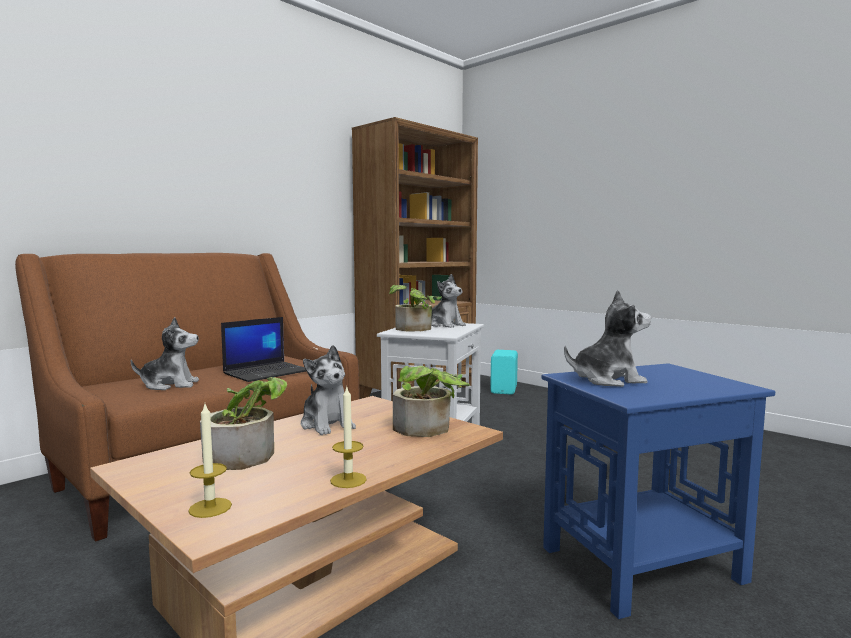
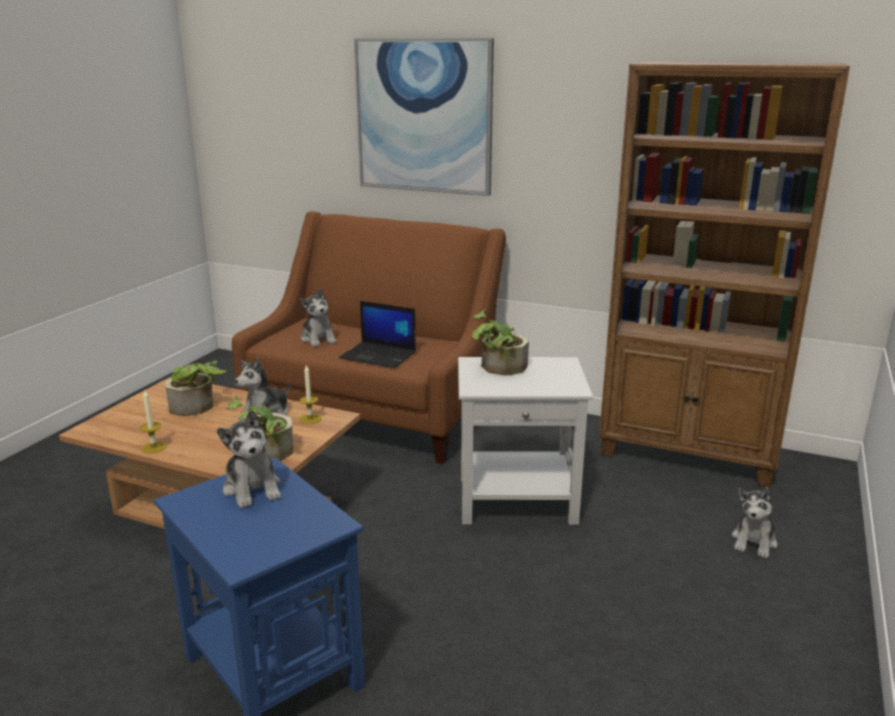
camera: 70 degrees right, 15 degrees up
(175, 148) = (424, 116): none -> picture
(210, 508) = (114, 421): candle -> candle (310, 419)
(445, 325) = (552, 377): plush toy -> plush toy (754, 542)
(505, 390) = (791, 518): turquoise speaker -> none

